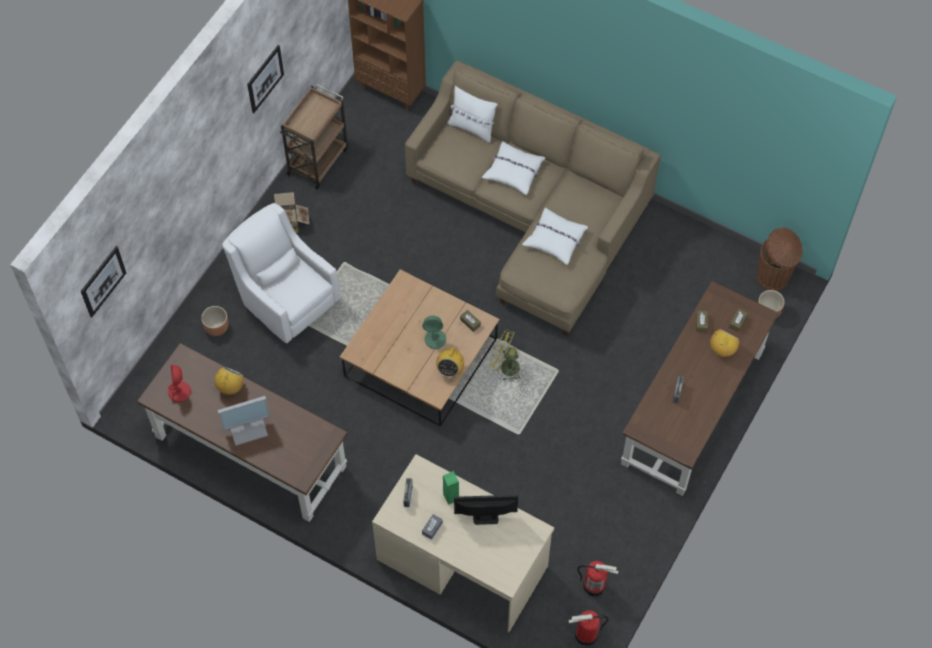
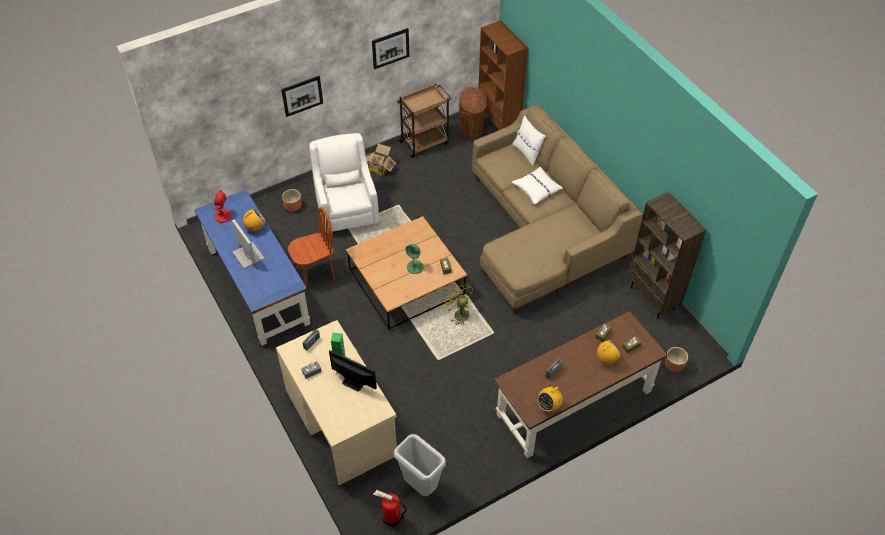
camera: 30 degrees right, 10 degrees down
(103, 281) = (201, 112): picture -> picture (302, 96)
(248, 427) = (247, 255): monitor -> monitor turned 135 degrees counterclockwise
(249, 451) = (257, 286): brown desk -> blue desk
(307, 400) = (315, 273): none -> brown chair
(450, 369) = (411, 290): radio -> radio (549, 406)
(555, 239) = (536, 239): white pillow -> none
(594, 585) = (421, 486): fire extinguisher -> grey trash can
(702, 241) = (653, 298): none -> brown bookcase
(773, 277) = (692, 345): brown trash can -> brown trash can (471, 130)

